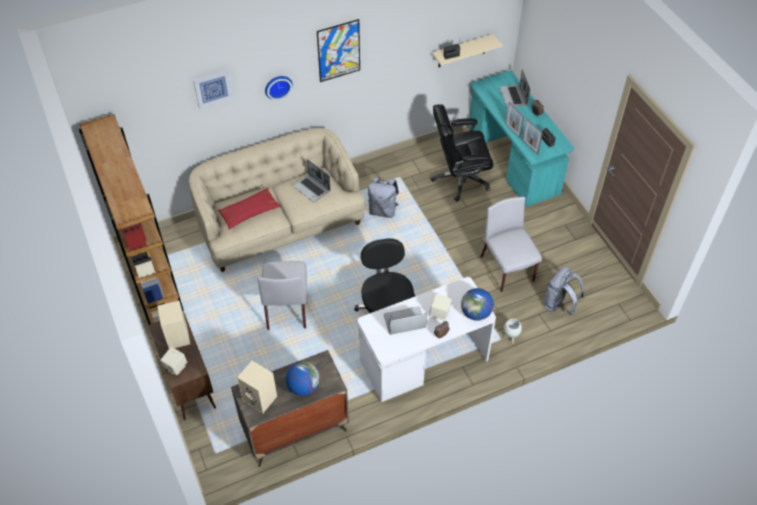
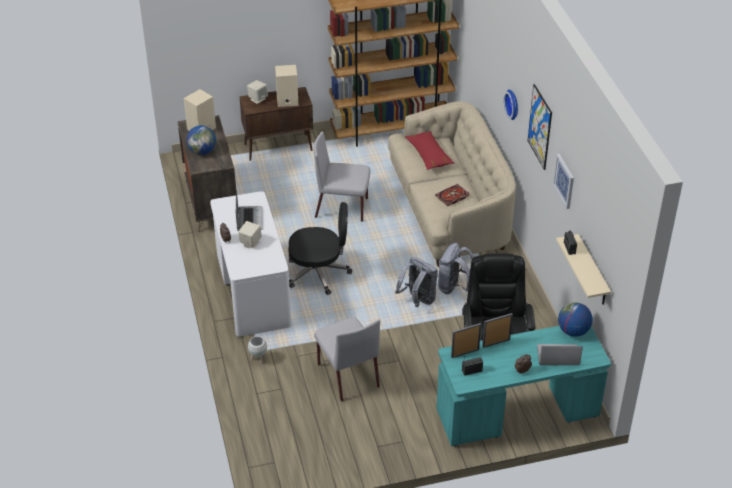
camera: 100 degrees right, 10 degrees down
(213, 88) = (493, 49): picture -> picture (564, 181)
(312, 188) = (452, 196): laptop -> book
(476, 313) = (242, 267): globe -> globe (573, 331)
(507, 269) = (347, 374): grey chair -> grey chair turned 75 degrees clockwise
(559, 305) = (287, 408): grey backpack -> grey backpack (418, 300)

